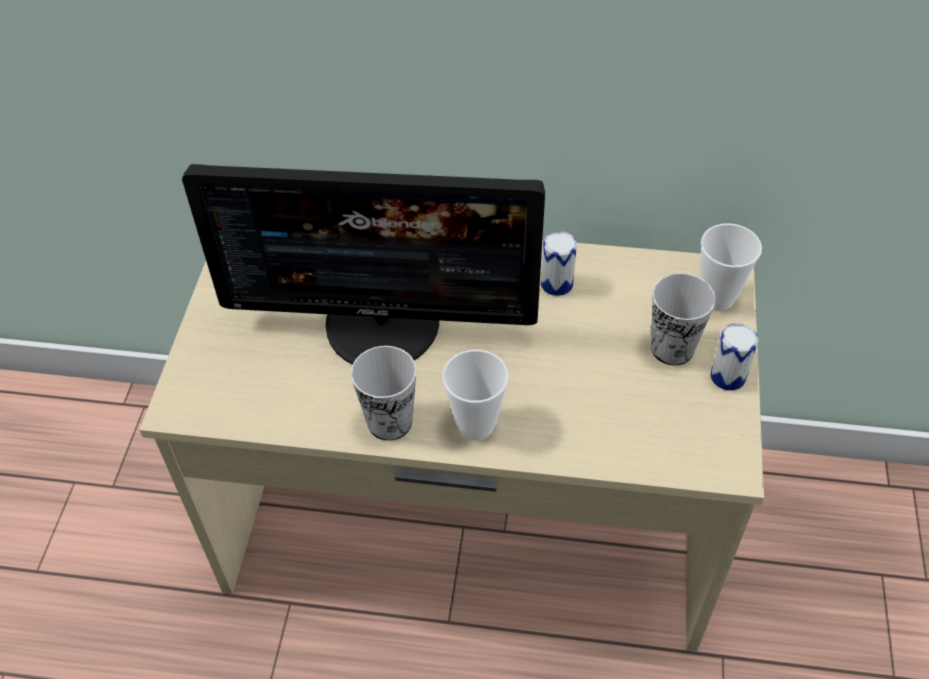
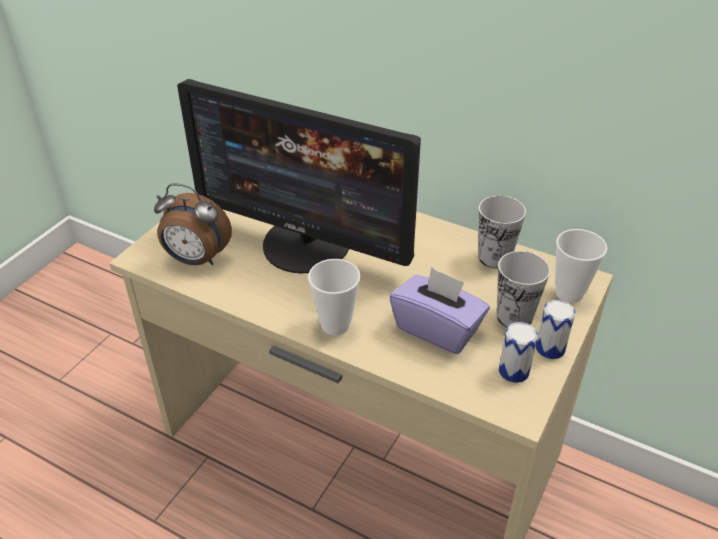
camera: 20 degrees right, 10 degrees down
(254, 389) = (196, 260): none -> alarm clock
(389, 421) = (275, 305): cup -> cup (494, 257)
(556, 284) = (446, 252): can -> can (513, 371)
(595, 392) = (437, 329): none -> purple tissue box

